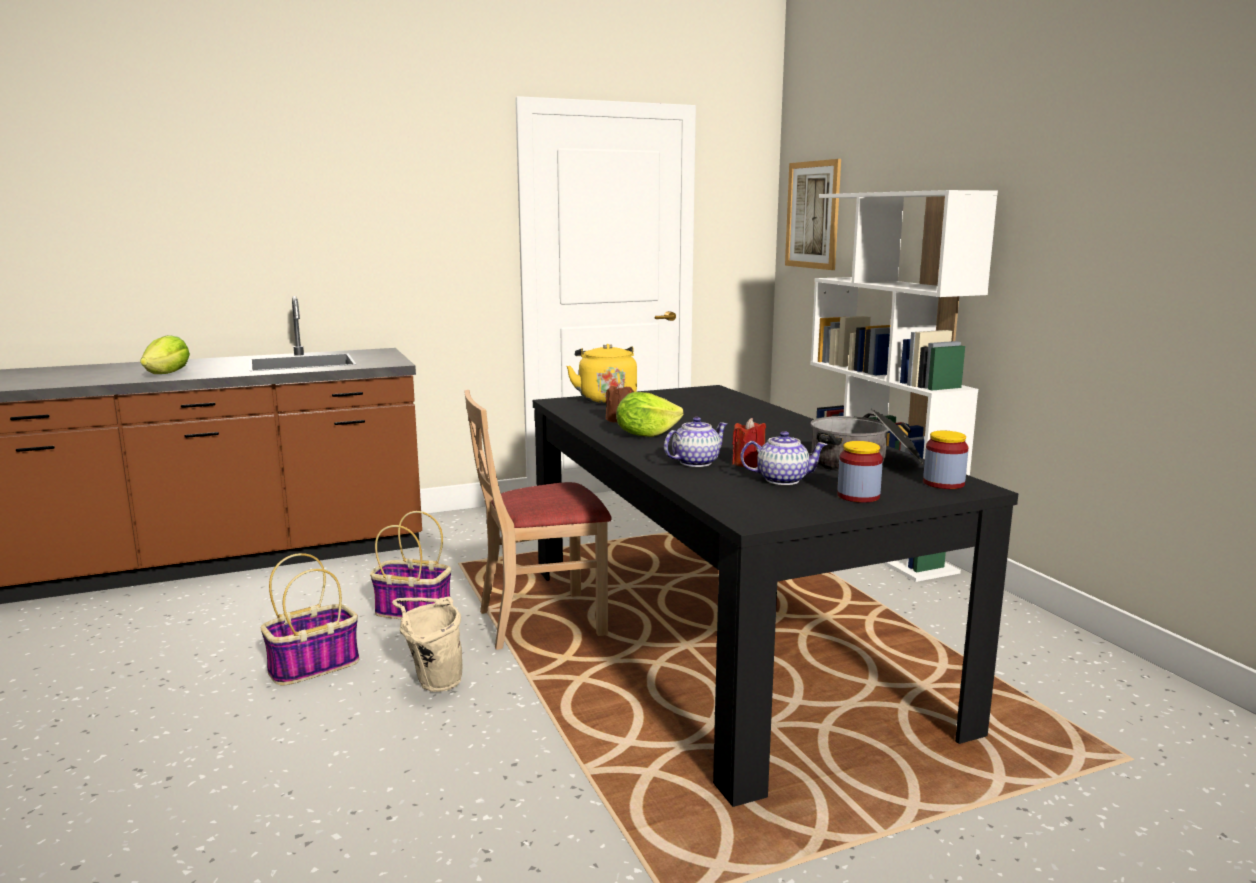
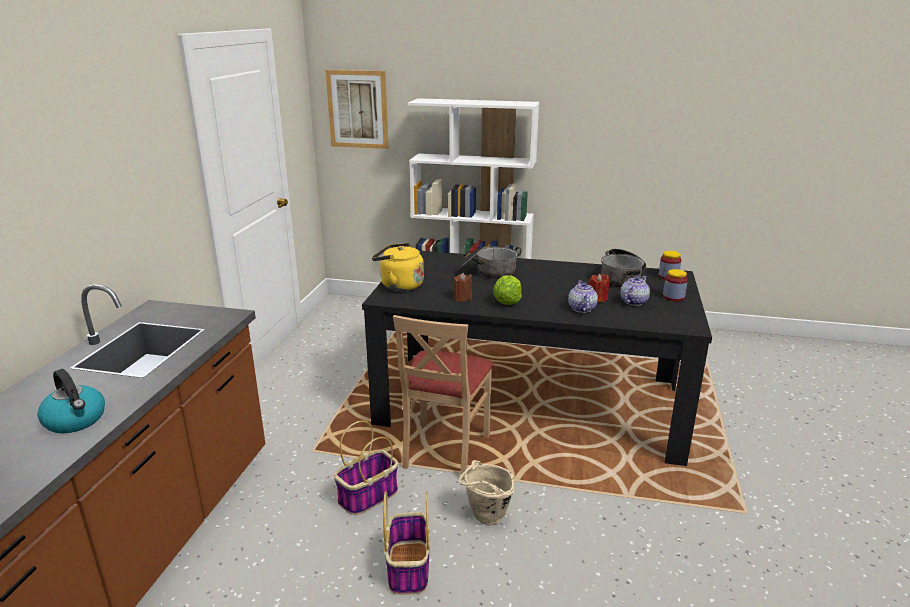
camera: 55 degrees left, 10 degrees up
(168, 374) = (76, 420): lettuce -> kettle
(720, 415) = (487, 273): none -> cooking pot

